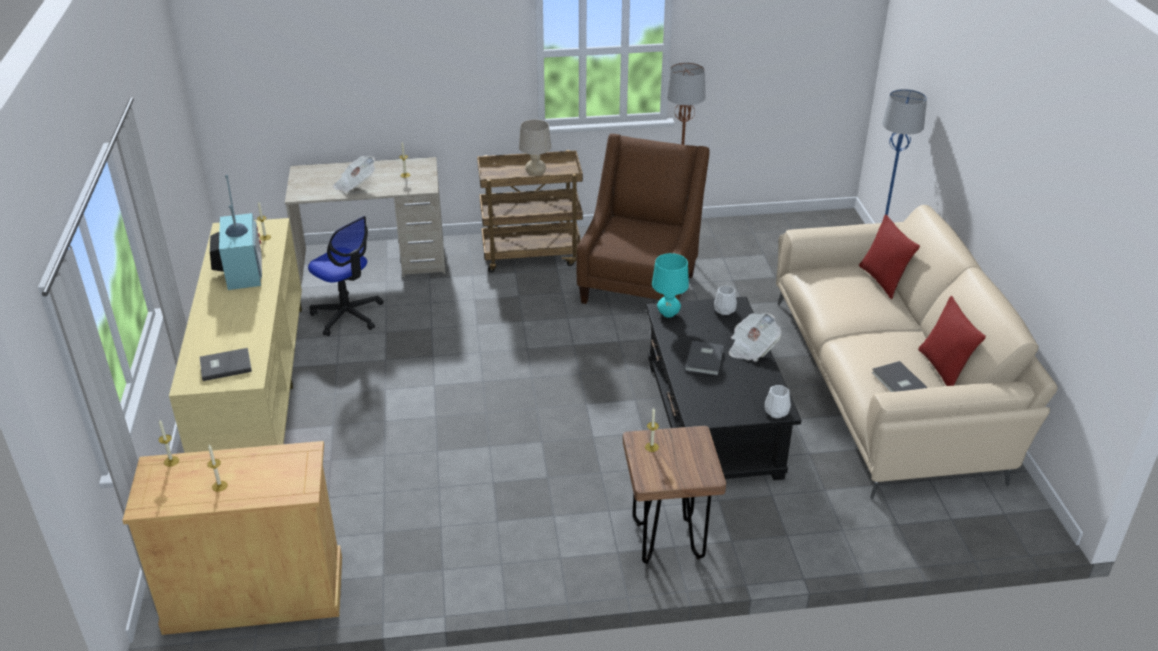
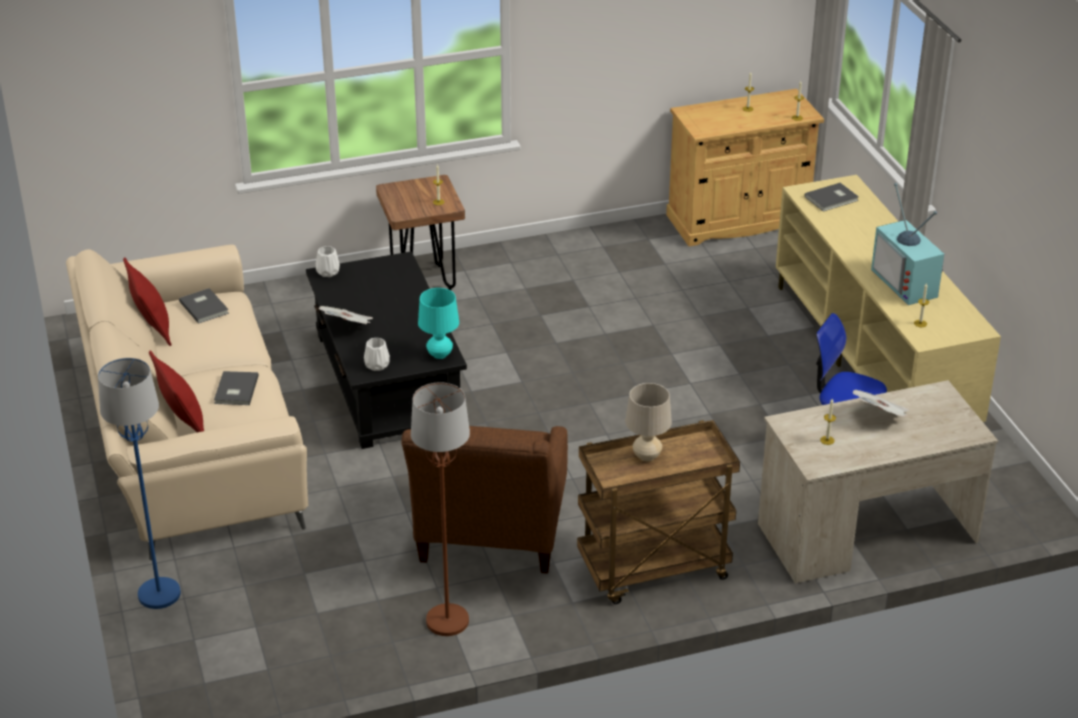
camera: 170 degrees right, 0 degrees up
(705, 359) = (396, 311): grey book -> grey book (235, 390)

